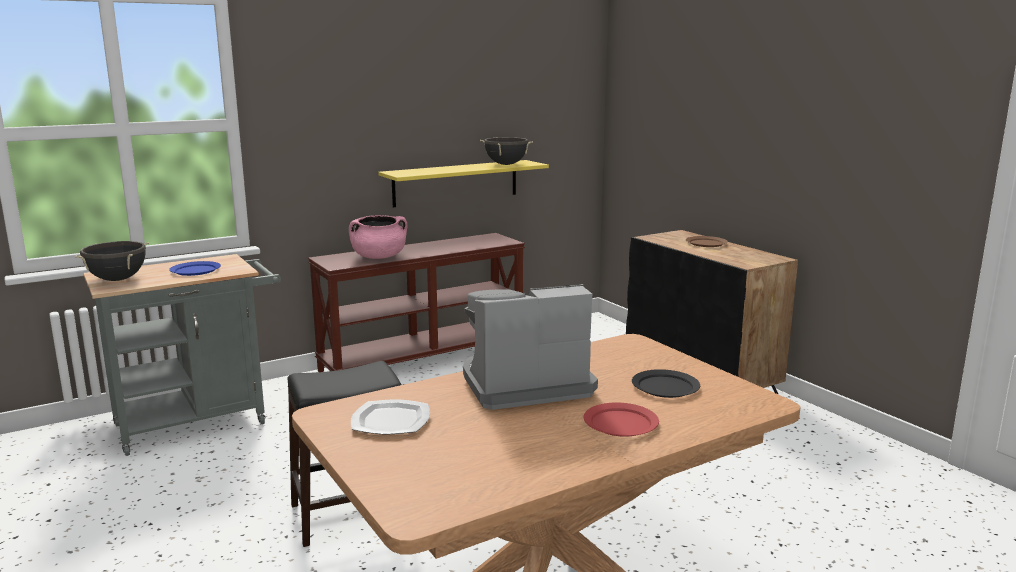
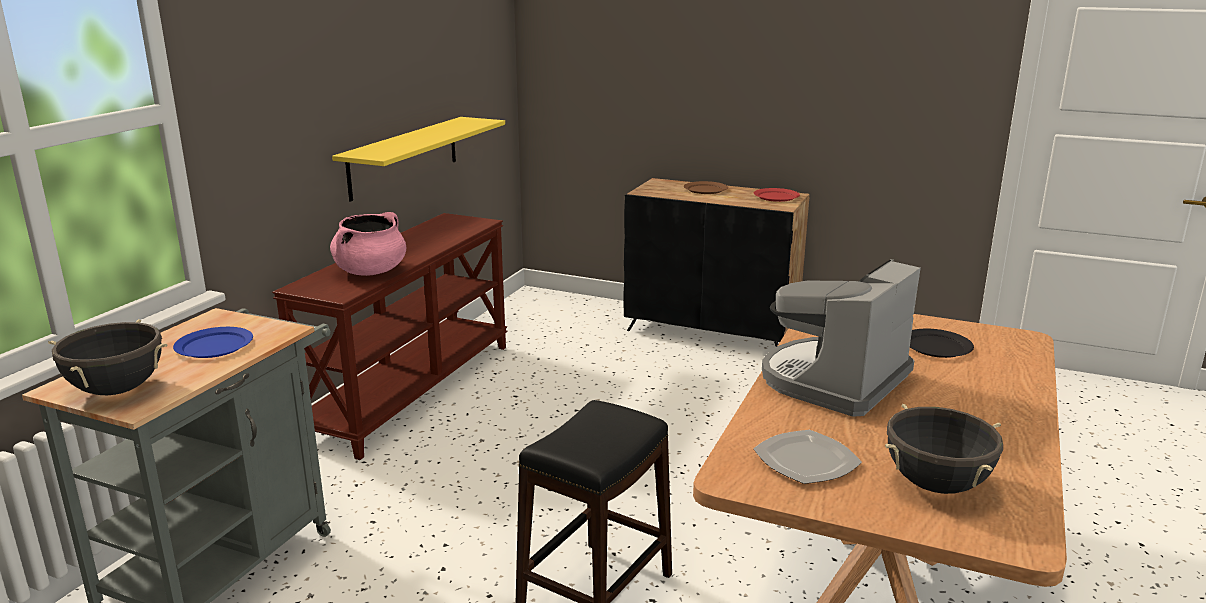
camera: 35 degrees left, 5 degrees up
(506, 164) = (460, 126): black cooking pot -> black cooking pot (936, 485)
(620, 423) = (975, 392): red plate -> red plate (776, 197)

